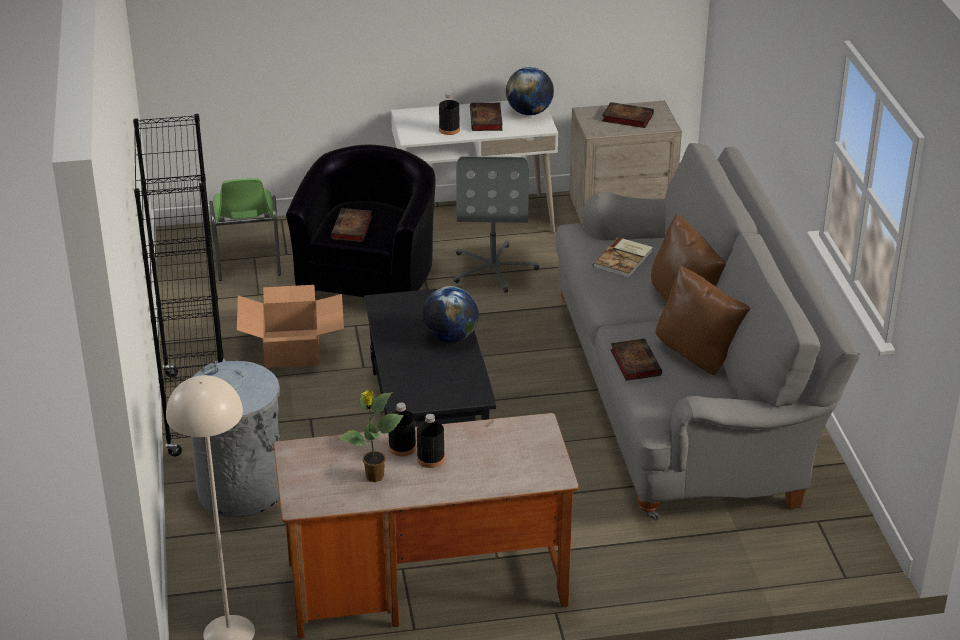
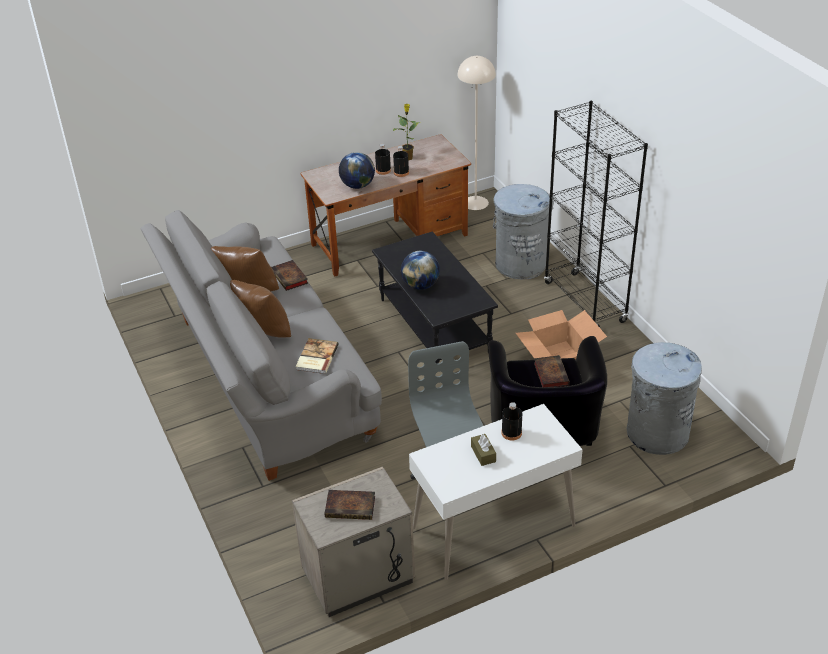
camera: 165 degrees right, 5 degrees up
(247, 259) = (656, 432): green chair -> grey trash can
(486, 120) = (483, 454): book -> brown tissue box
(529, 112) = (447, 476): globe -> globe (357, 185)

